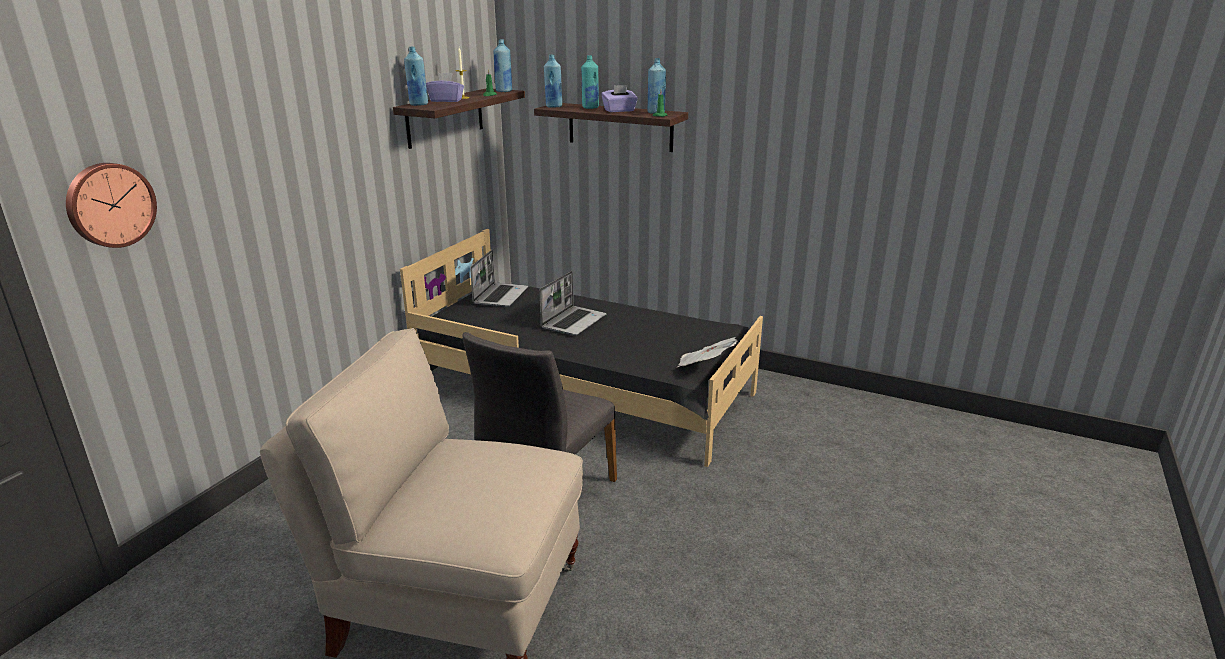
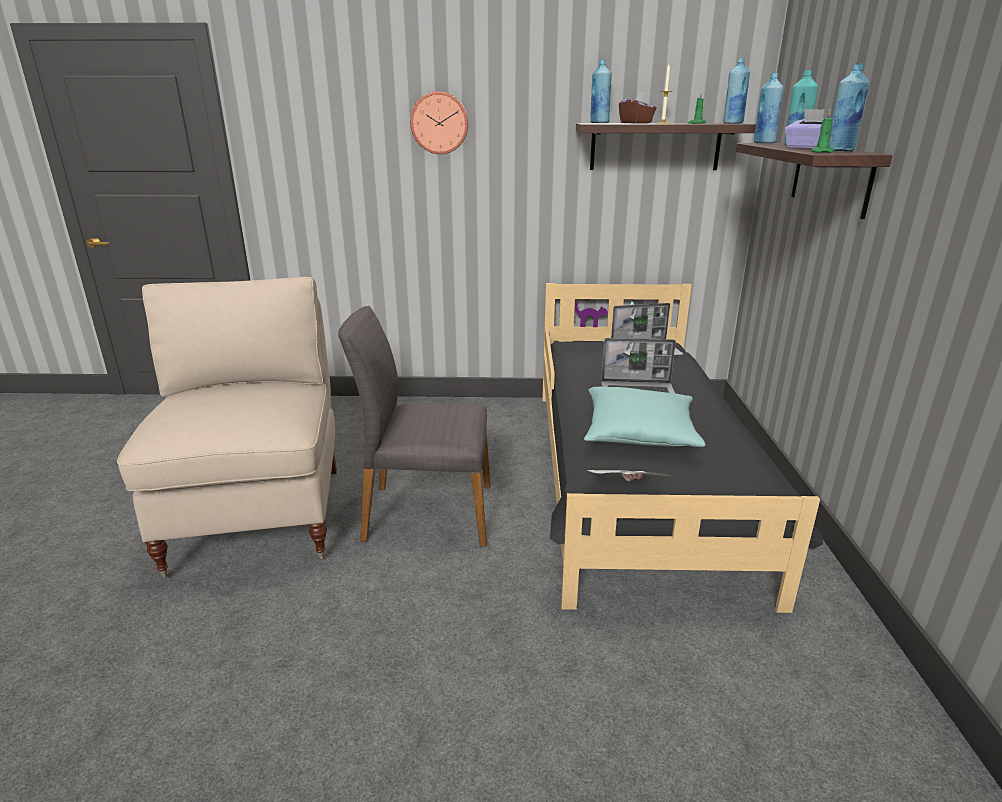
camera: 65 degrees right, 0 degrees up
(110, 205) = (289, 151): wall clock -> wall clock (439, 123)
(446, 100) = (636, 123): purple tissue box -> brown tissue box
(633, 340) = (639, 433): none -> turquoise pillow

